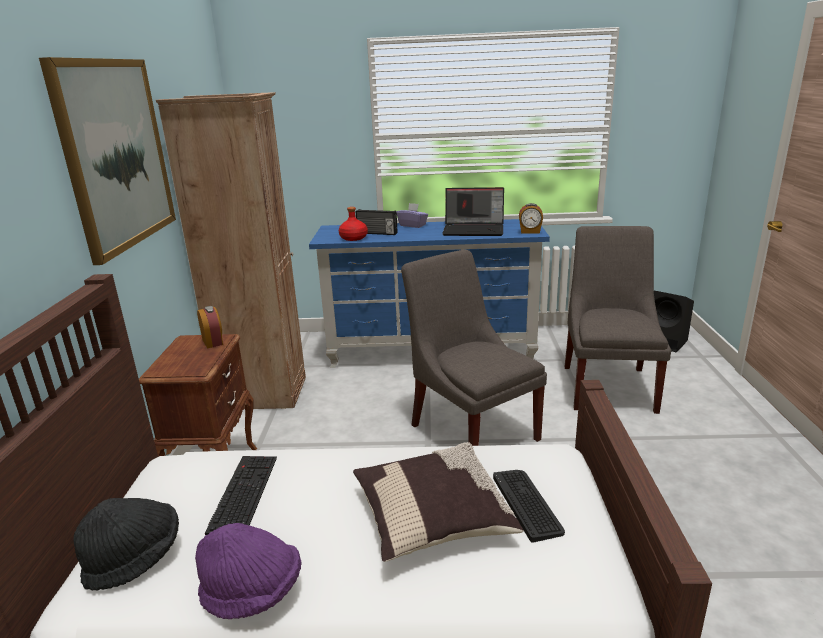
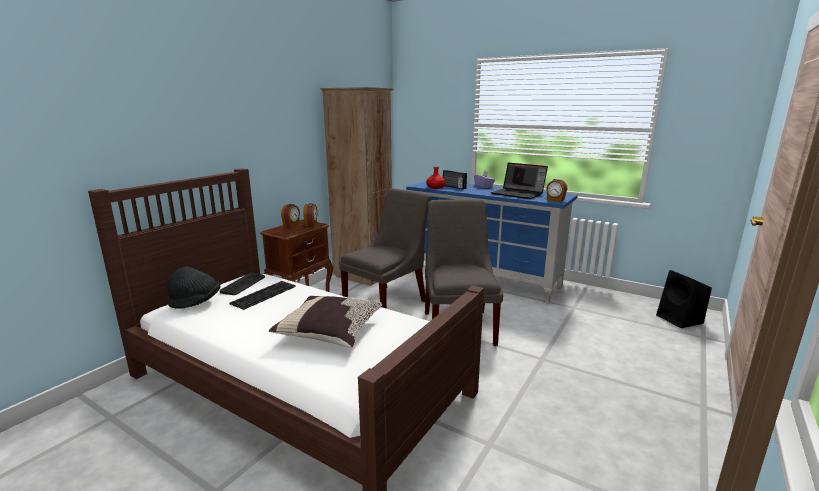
camera: 30 degrees right, 5 degrees down
(116, 154) = (280, 112): picture -> none
(180, 352) = (291, 225): none -> alarm clock
(253, 593) = (219, 329): purple hat -> none
(527, 504) = (384, 343): keyboard -> keyboard (243, 284)
(608, 385) = (590, 332): grey chair -> grey chair (388, 302)

